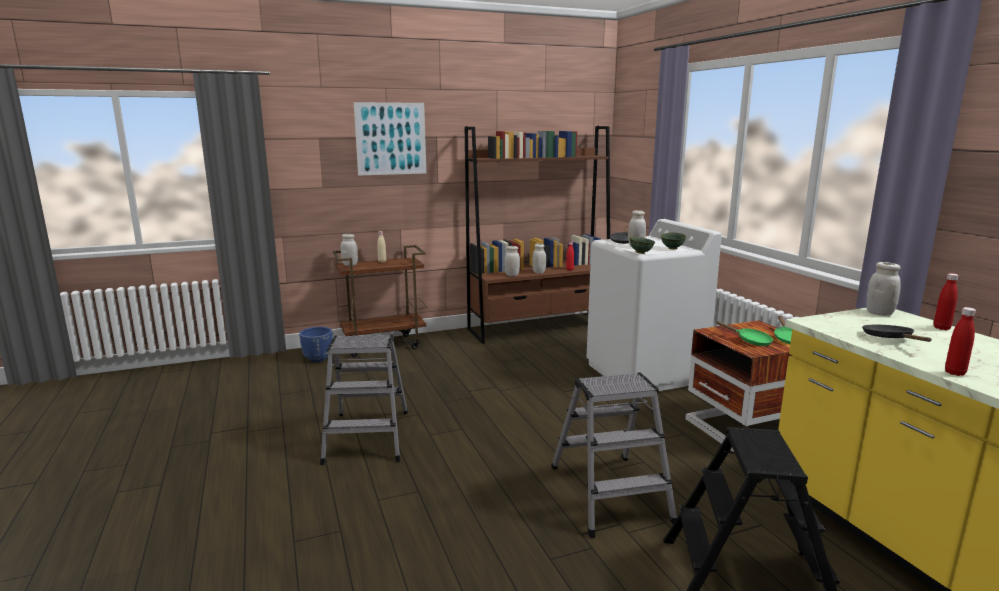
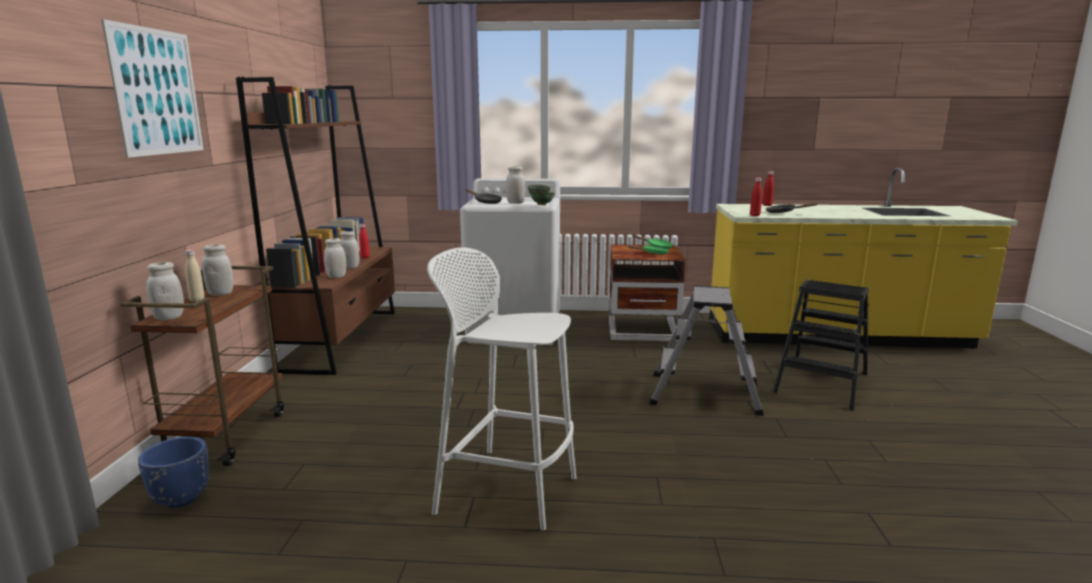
camera: 65 degrees left, 0 degrees up
(367, 435) = (506, 490): grey step ladder -> white stool
(879, 313) = (733, 206): white jar -> white jar (220, 293)
(954, 373) = (842, 216): red bottle -> red bottle (755, 215)

